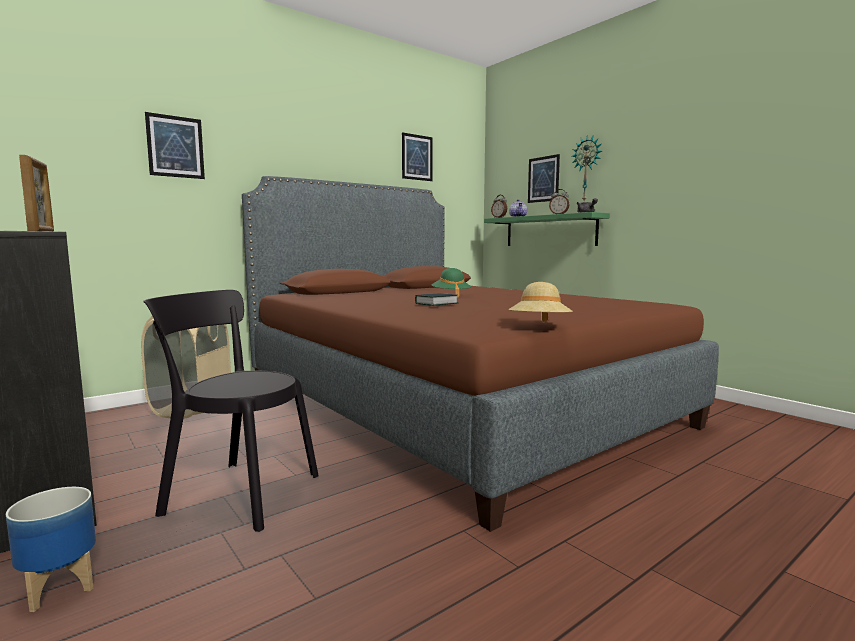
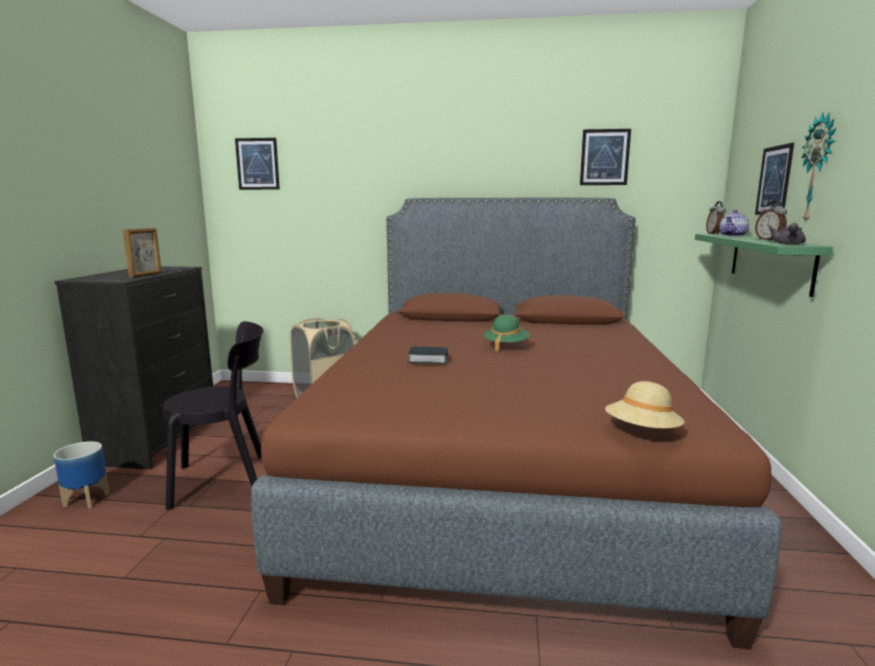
camera: 45 degrees right, 5 degrees up
(175, 146) = (339, 178): picture -> picture (257, 164)
(237, 493) = (226, 480): black chair -> black chair turned 105 degrees clockwise
(539, 326) = (359, 424): beige hat -> beige hat (642, 432)

